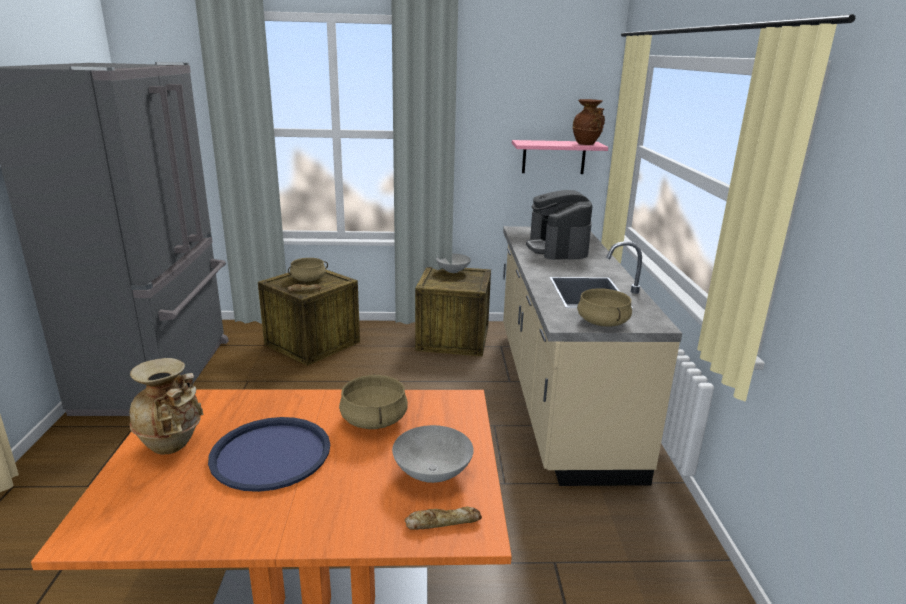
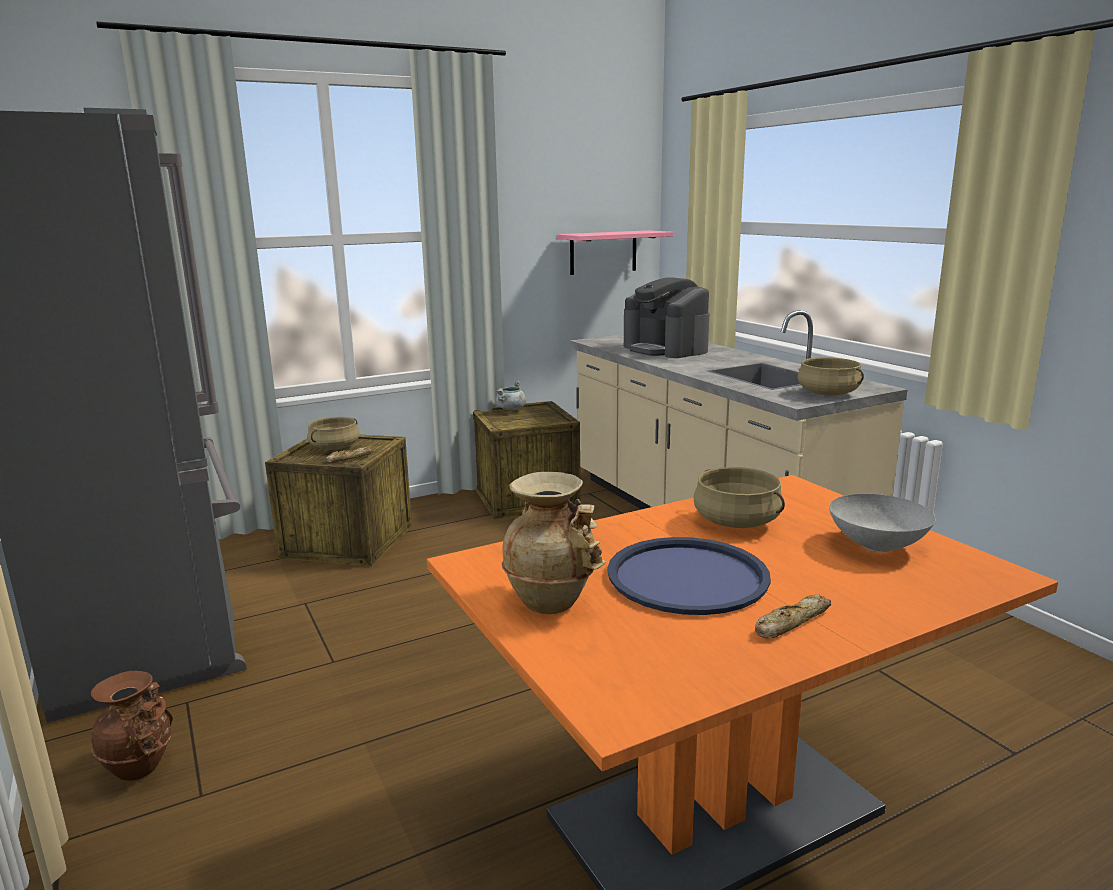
camera: 25 degrees left, 5 degrees down
(442, 522) = (959, 576): bread -> bread (791, 622)
(452, 271) = (511, 409): grey bowl -> grey cooking pot
(587, 143) = (644, 231): brown vase -> brown vase (142, 766)

